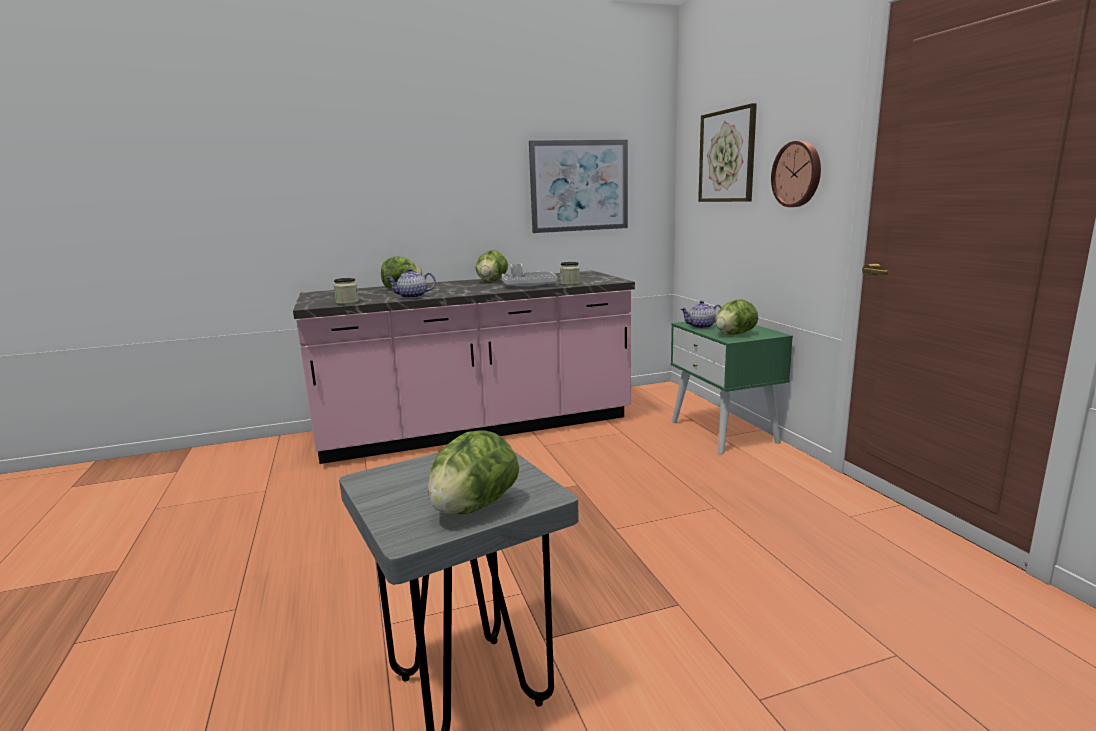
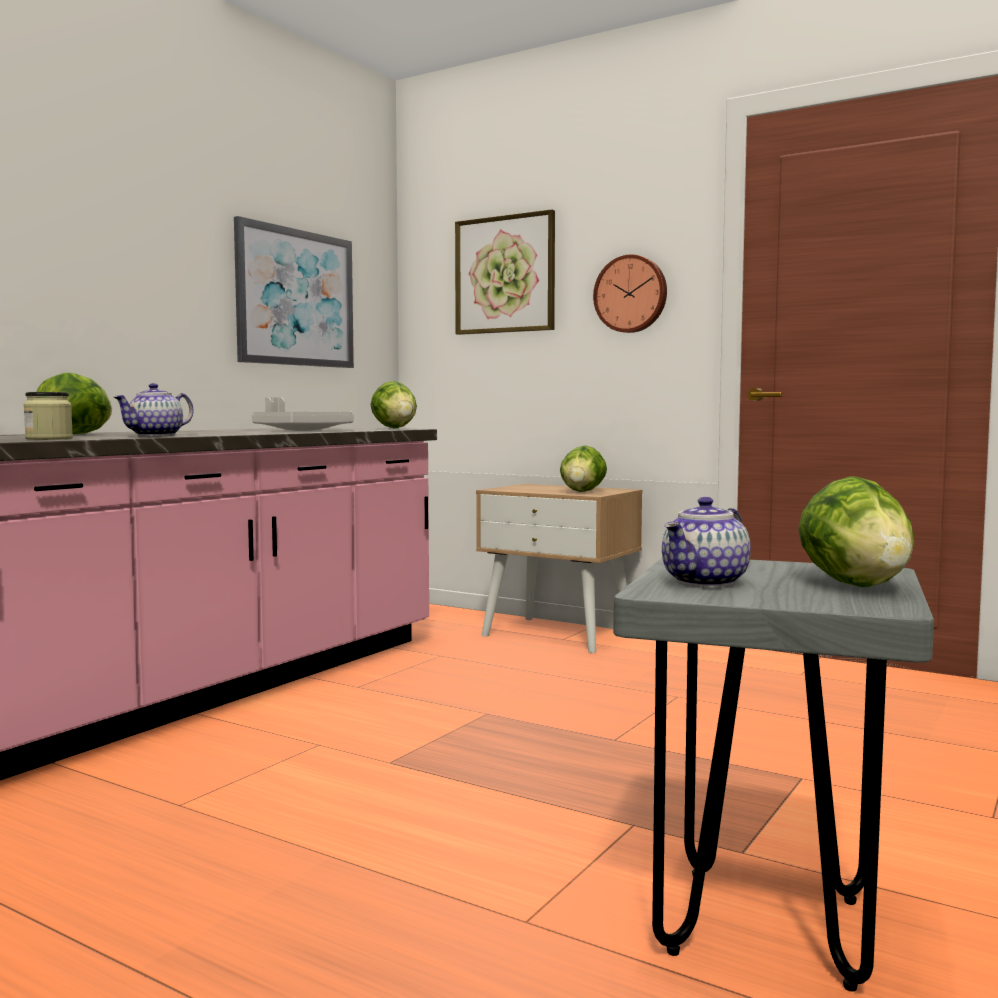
camera: 40 degrees left, 10 degrees down
(492, 281) = (211, 430): lettuce -> lettuce (395, 428)
(570, 283) = (355, 429): jar -> none
(701, 327) = (524, 490): teapot -> teapot (706, 582)
(724, 432) = (559, 634): green nightstand -> beige nightstand

